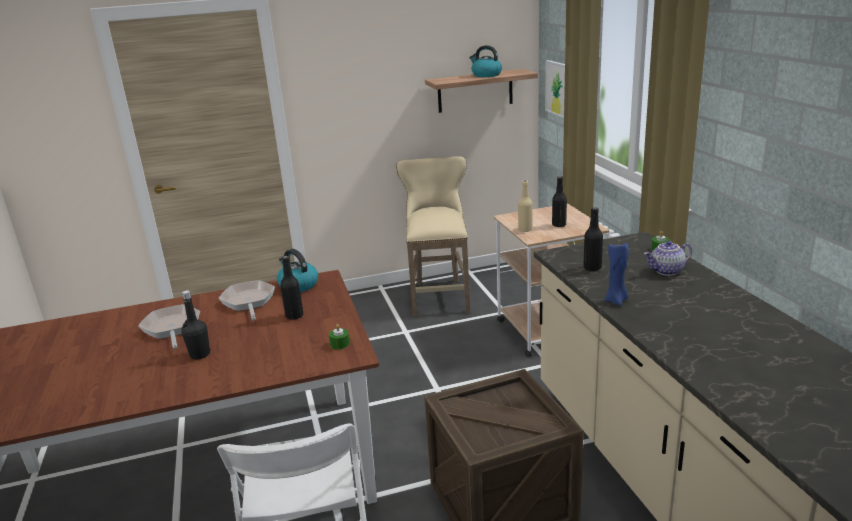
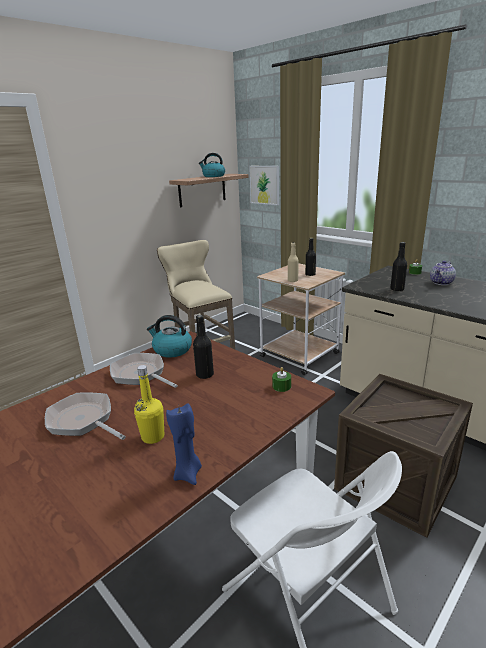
camera: 30 degrees left, 0 degrees up
(200, 354) = (153, 437): black bottle -> yellow bottle
(616, 300) = (447, 304): blue candle -> blue candle (188, 474)

